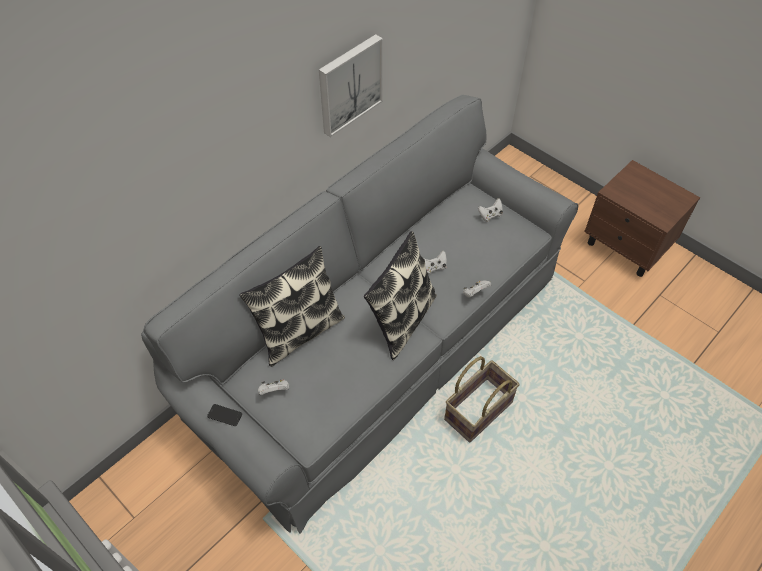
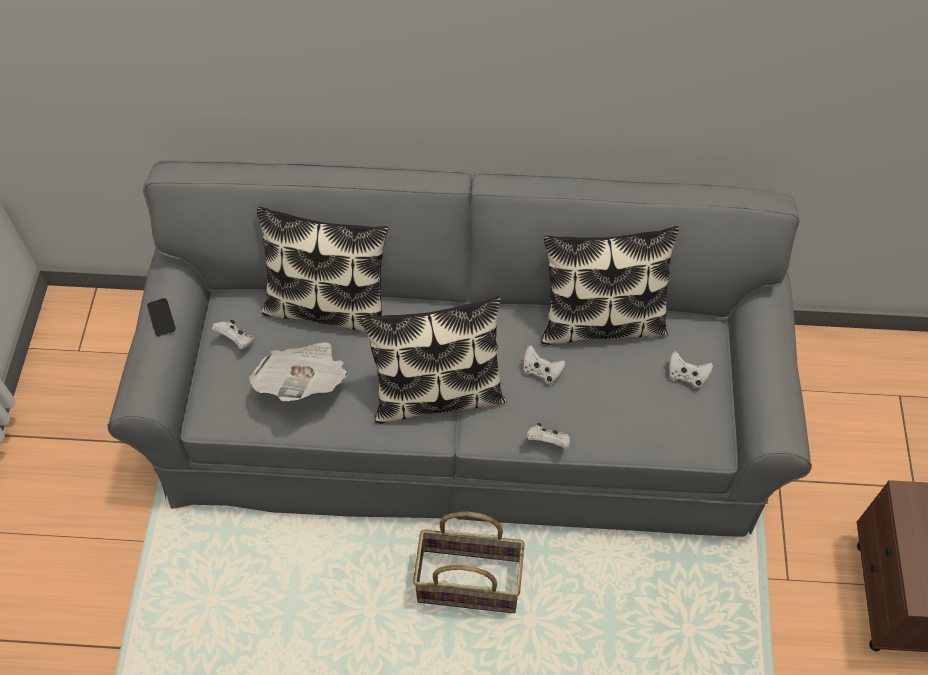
camera: 50 degrees right, 5 degrees up
(337, 375) = (304, 382): none -> newspaper
(349, 84) = (573, 64): picture -> none
(428, 225) = (601, 322): none -> pillow

